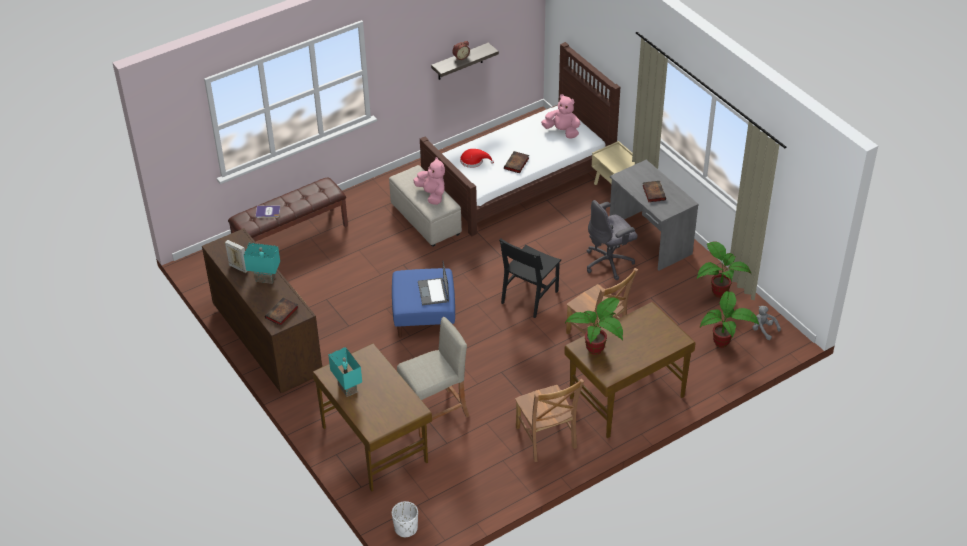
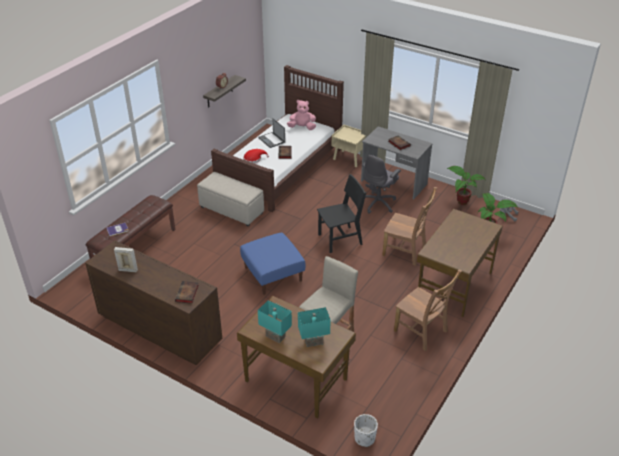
camera: 25 degrees left, 5 degrees down
(265, 278) = (156, 271): turquoise table lamp -> turquoise table lamp (313, 341)
(432, 194) = (237, 187): pink plush toy -> none
(433, 292) = (281, 251): laptop -> laptop (272, 140)
(529, 297) = (340, 239): black chair -> black chair turned 120 degrees counterclockwise
(597, 351) = (443, 250): potted plant -> none

